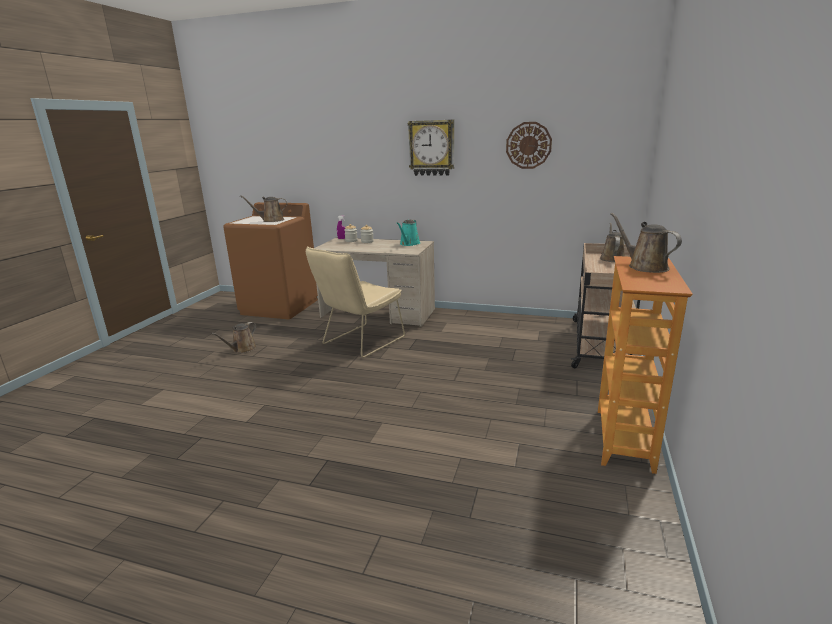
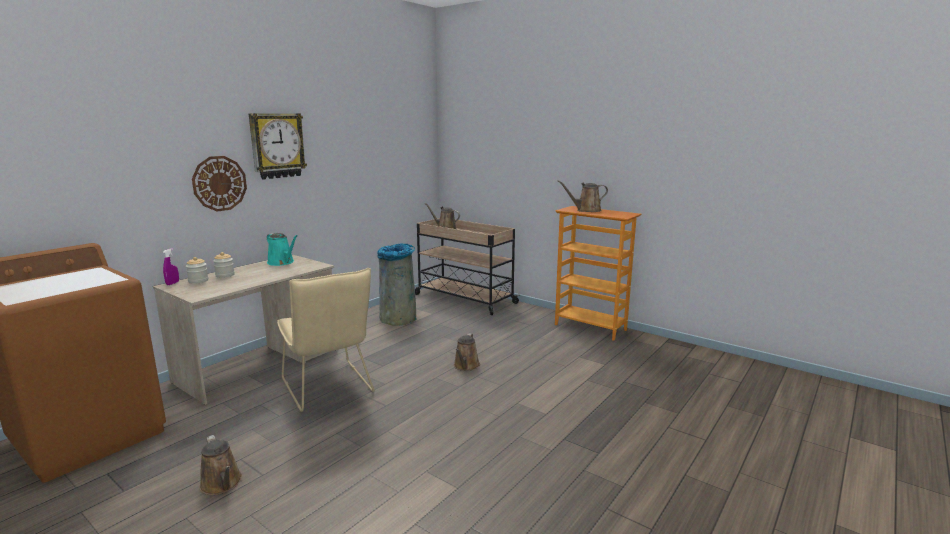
camera: 70 degrees left, 5 degrees down
(271, 220) = (82, 280): brown watering can -> brown watering can (466, 366)
(507, 329) = (398, 318): none -> grey trash can
(528, 145) = (364, 140): wall clock -> wall clock (219, 183)

